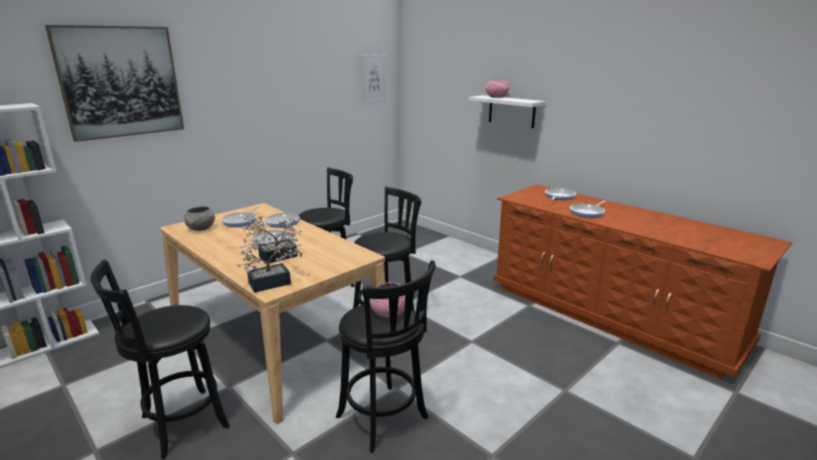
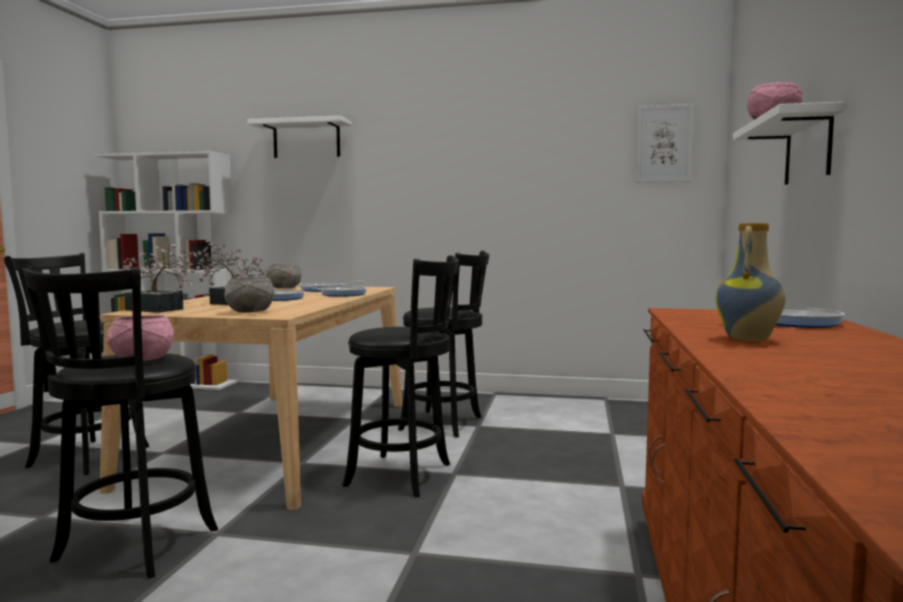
camera: 55 degrees right, 15 degrees down
(121, 82) = (306, 140): picture -> white shelf
(336, 260) = (249, 312): none -> grey bowl
(588, 212) = (749, 339): frying pan -> vase

